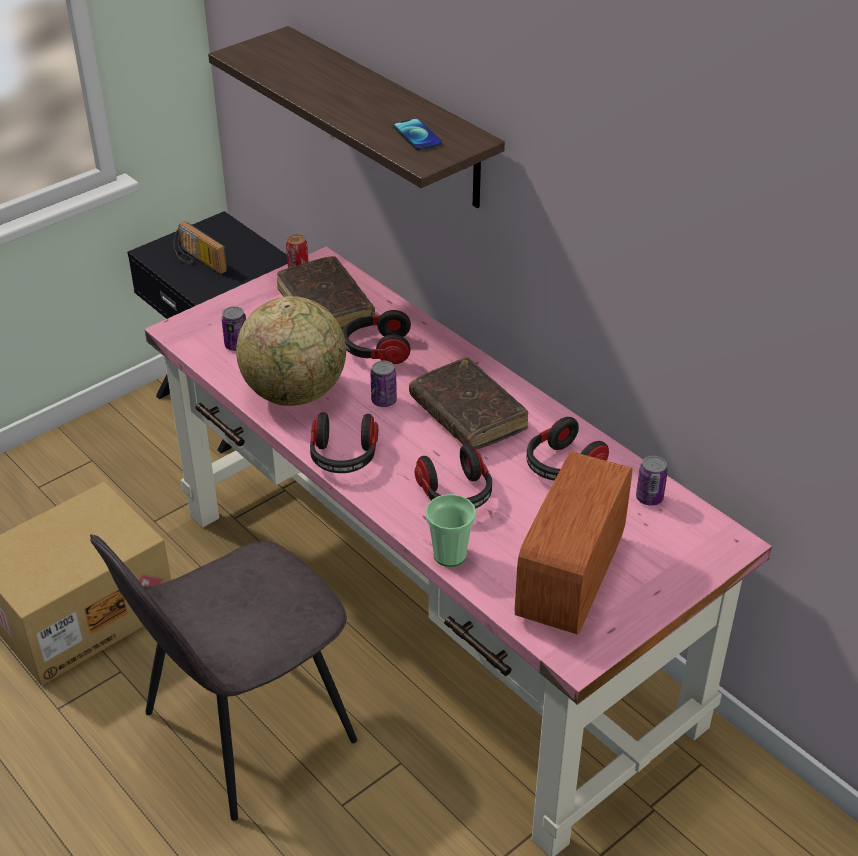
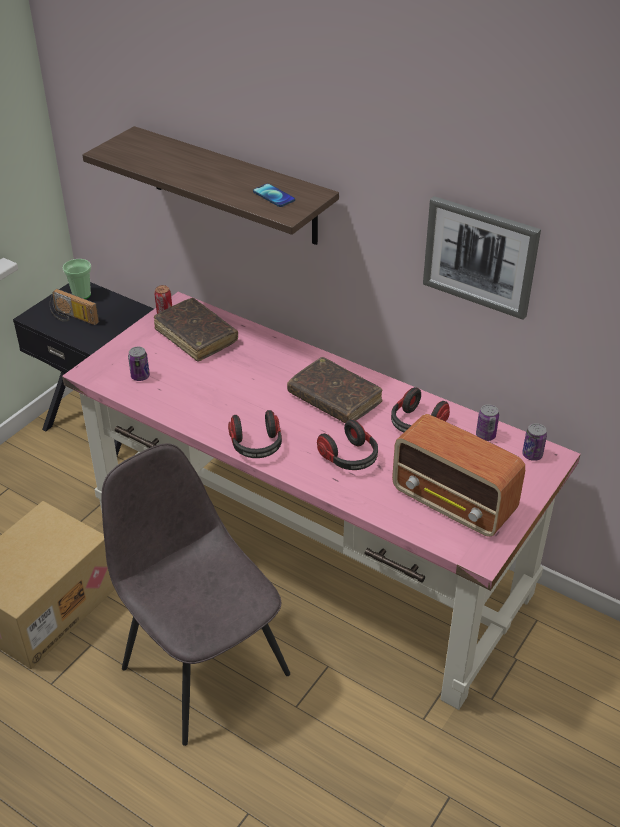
camera: 15 degrees left, 0 degrees up
(244, 730) = (203, 668): grey chair -> grey chair turned 105 degrees clockwise
(295, 393) = (200, 404): globe -> none
(376, 350) = (248, 363): headphones -> none
(384, 401) = (269, 399): can -> can (532, 455)
(450, 555) = (363, 502): cup -> cup (81, 294)
(569, 579) = (454, 503): radio -> radio turned 60 degrees counterclockwise
(663, 252) = (480, 256): none -> picture

